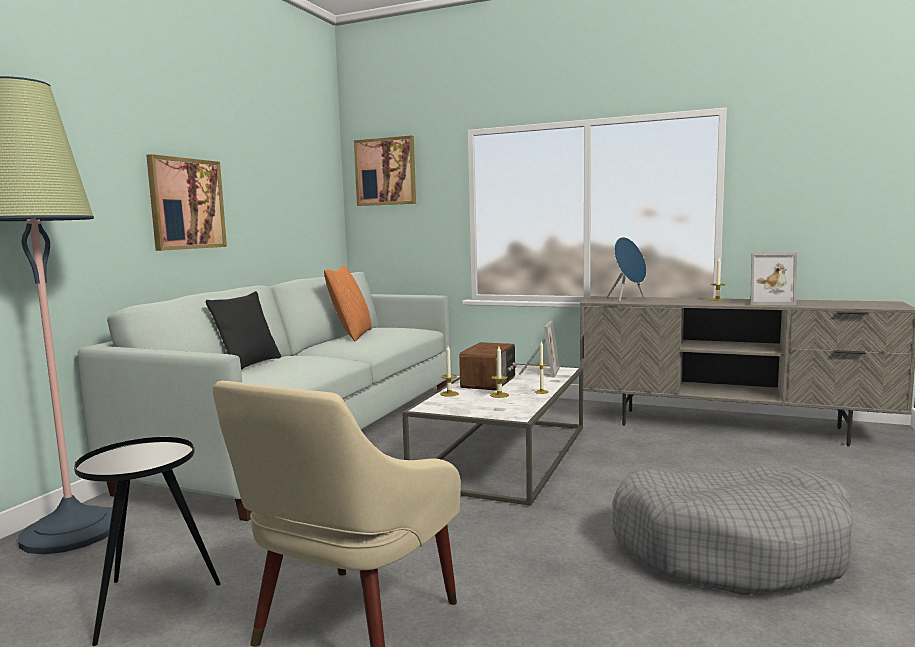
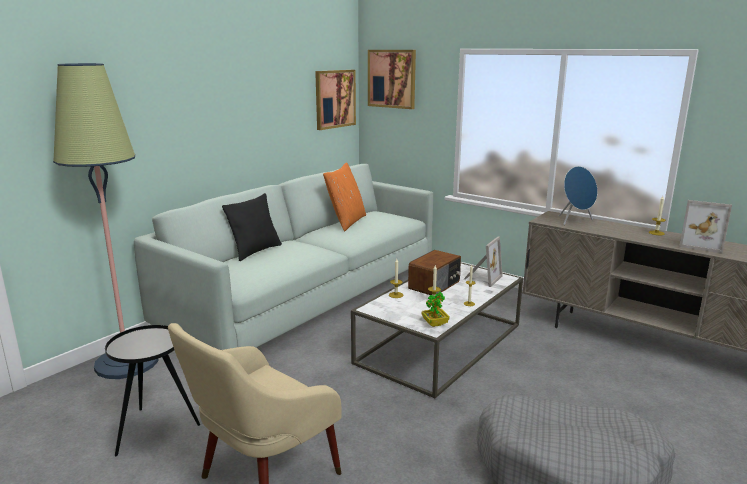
camera: 15 degrees right, 10 degrees up
(186, 204) = (217, 123): picture -> picture (335, 99)
(516, 411) = (435, 324): none -> potted plant

